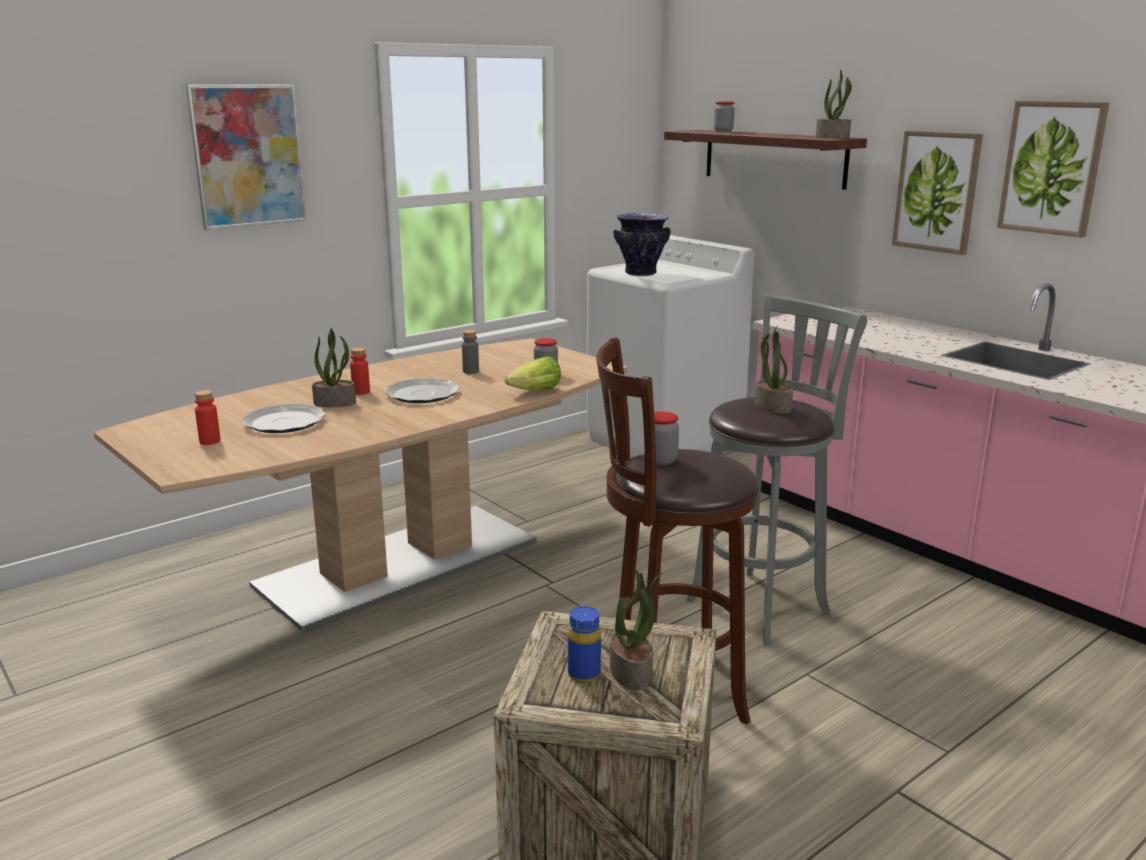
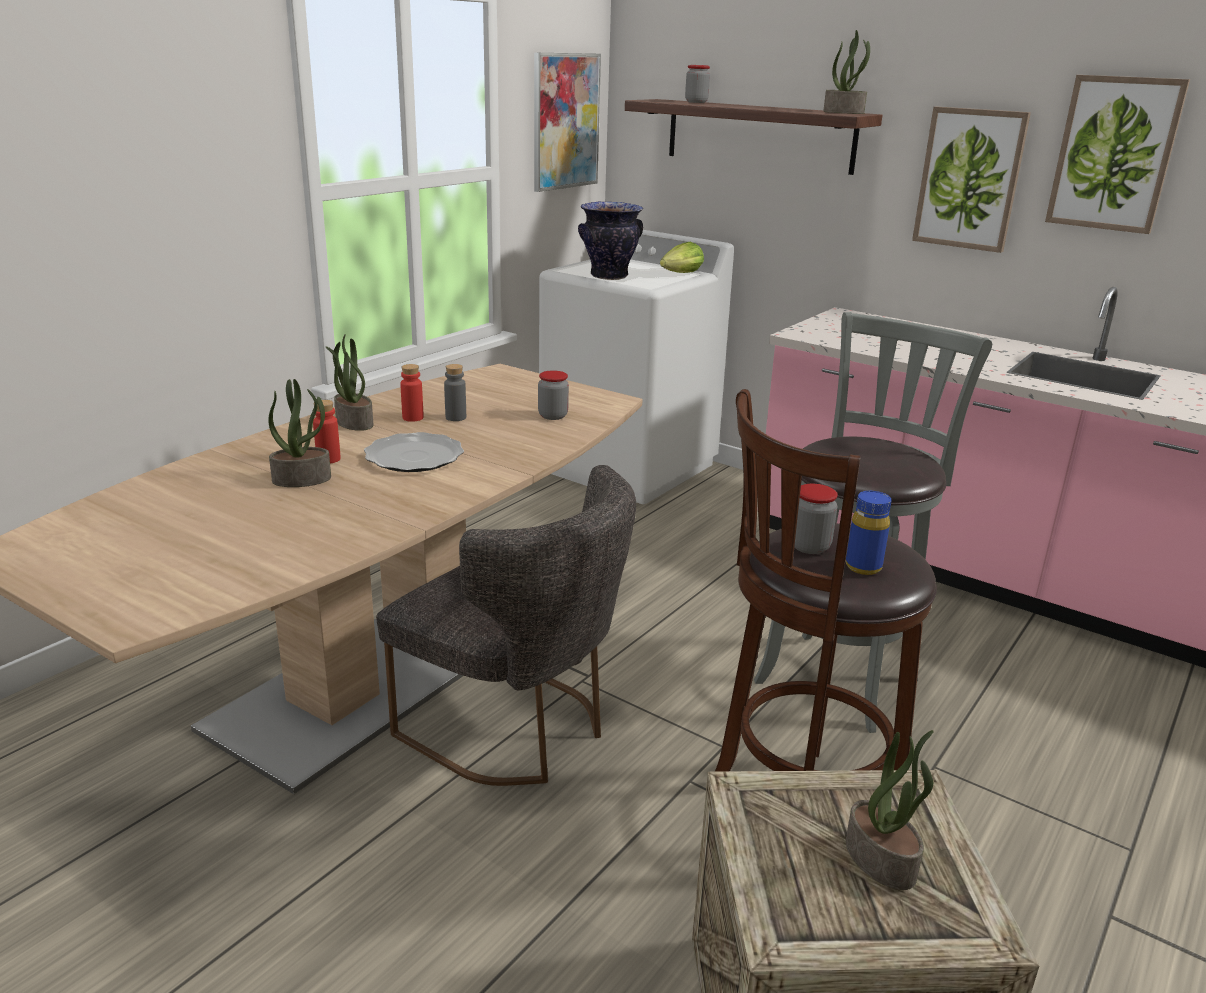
camera: 15 degrees left, 5 degrees up
(210, 441) = (151, 561): red bottle -> red bottle (413, 418)
(248, 156) = (122, 129): picture -> picture (565, 121)
(284, 422) = (246, 518): plate -> none
(479, 611) = (517, 730): none -> grey chair
(536, 391) = (558, 443): lettuce -> lettuce (681, 274)
(584, 675) = (825, 874): blue bottle -> blue bottle (863, 567)
(772, 407) = (871, 452): potted plant -> potted plant (353, 423)

